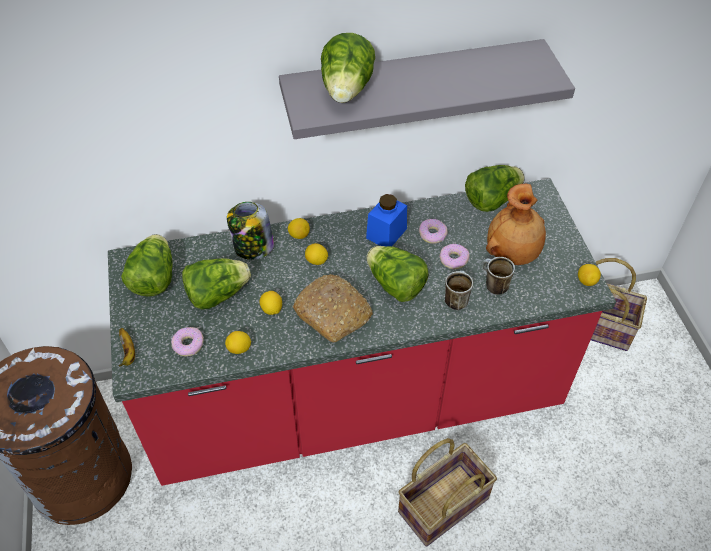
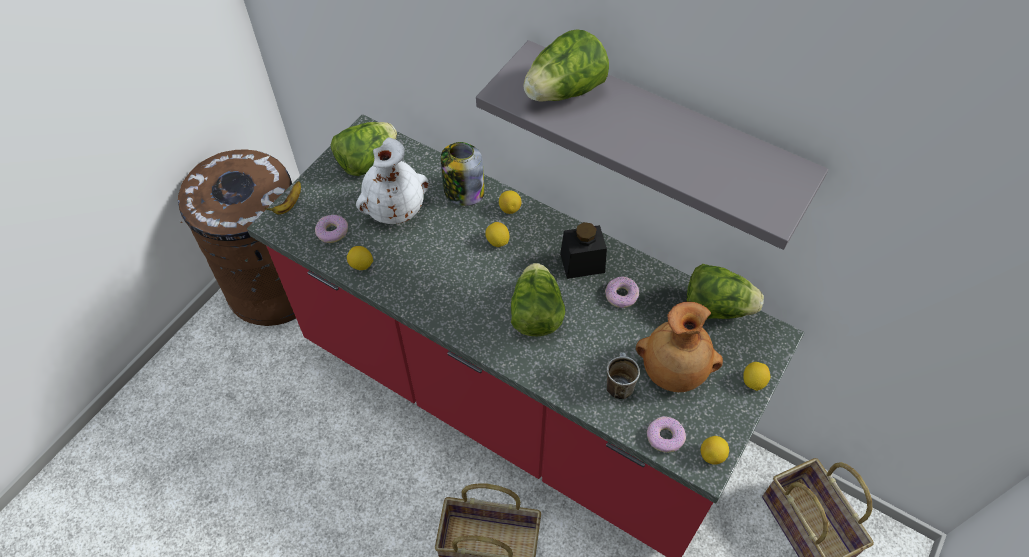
camera: 45 degrees right, 5 degrees up
(217, 294) = (395, 209): lettuce -> white vase
(272, 309) = (419, 253): lemon -> lemon (753, 381)
(333, 314) = (459, 296): bread -> none
(386, 233) = (582, 263): blue jar -> black jar
(453, 259) = (612, 332): donut -> donut (664, 437)
(455, 299) = (571, 367): mug -> none

